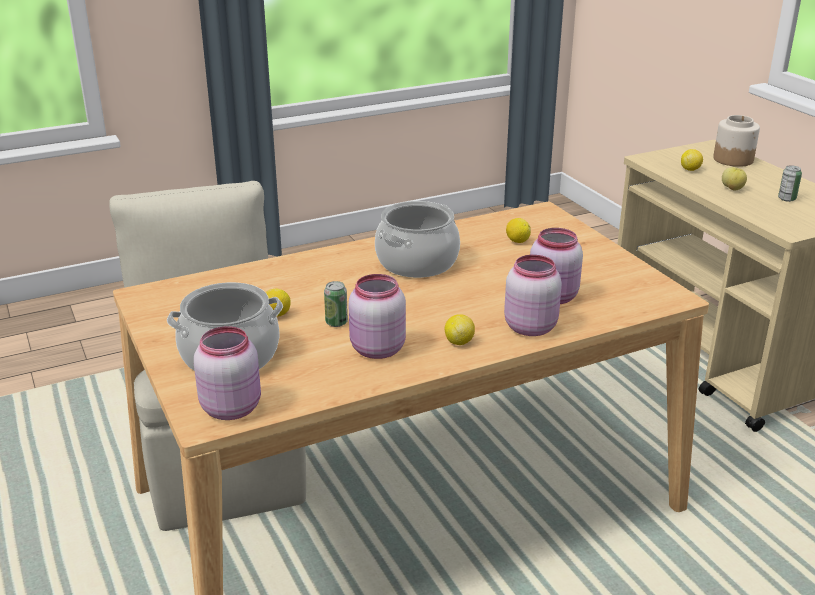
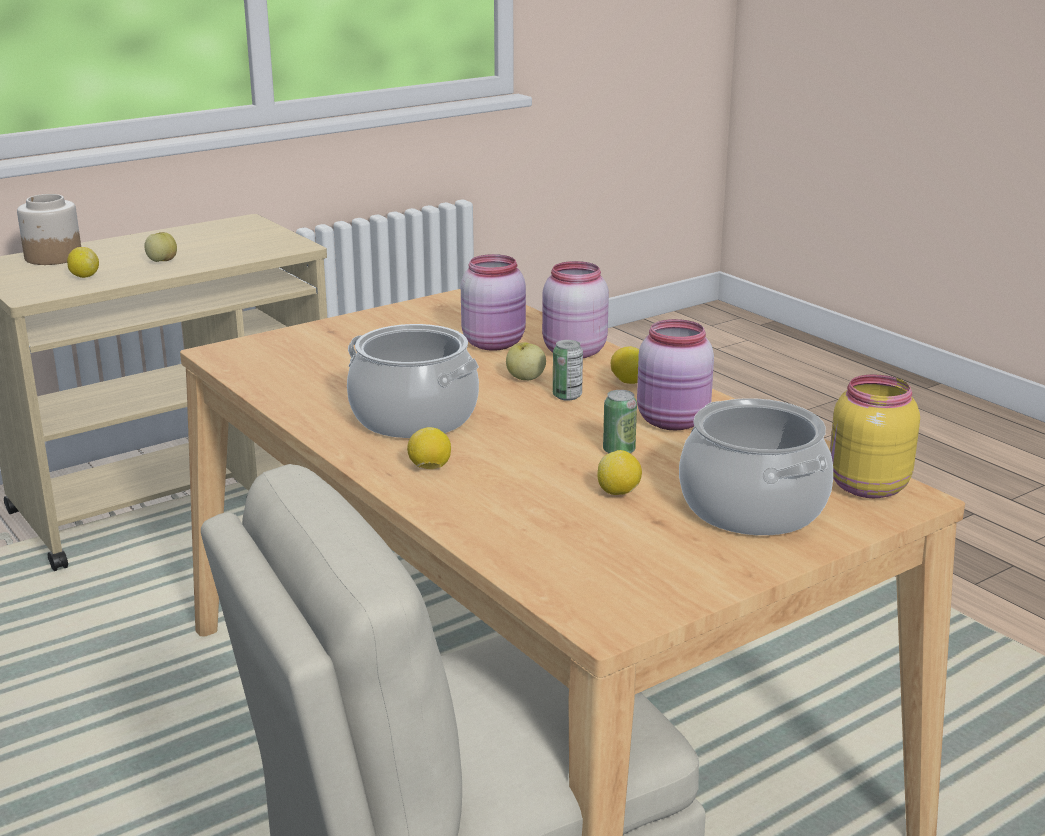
camera: 100 degrees left, 5 degrees down
(231, 407) = (865, 487): pink jar -> yellow jar
(476, 303) = (525, 378): none -> apple
(517, 241) = (330, 364): lemon -> lemon (429, 468)
(787, 199) = (199, 243): can -> can (567, 396)

